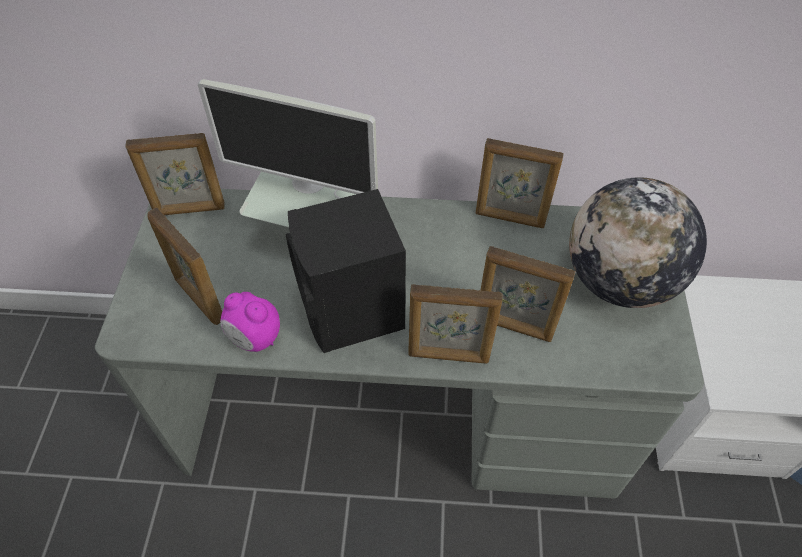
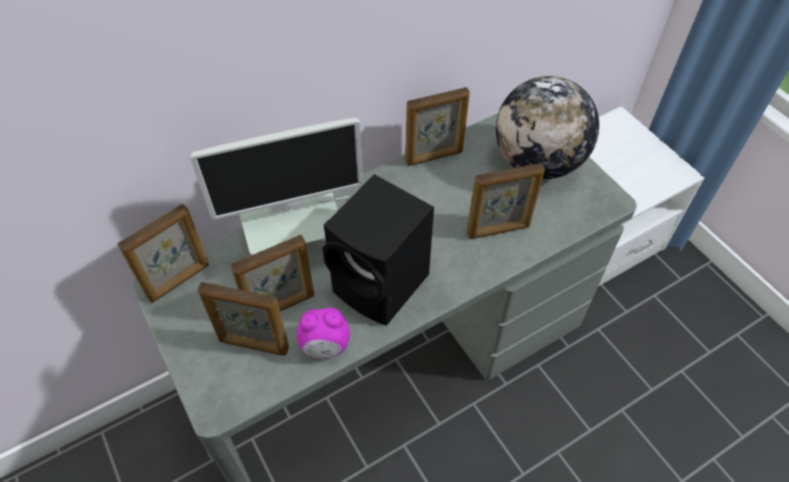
camera: 35 degrees left, 0 degrees up
(448, 356) = (473, 275): picture frame -> picture frame (282, 306)

